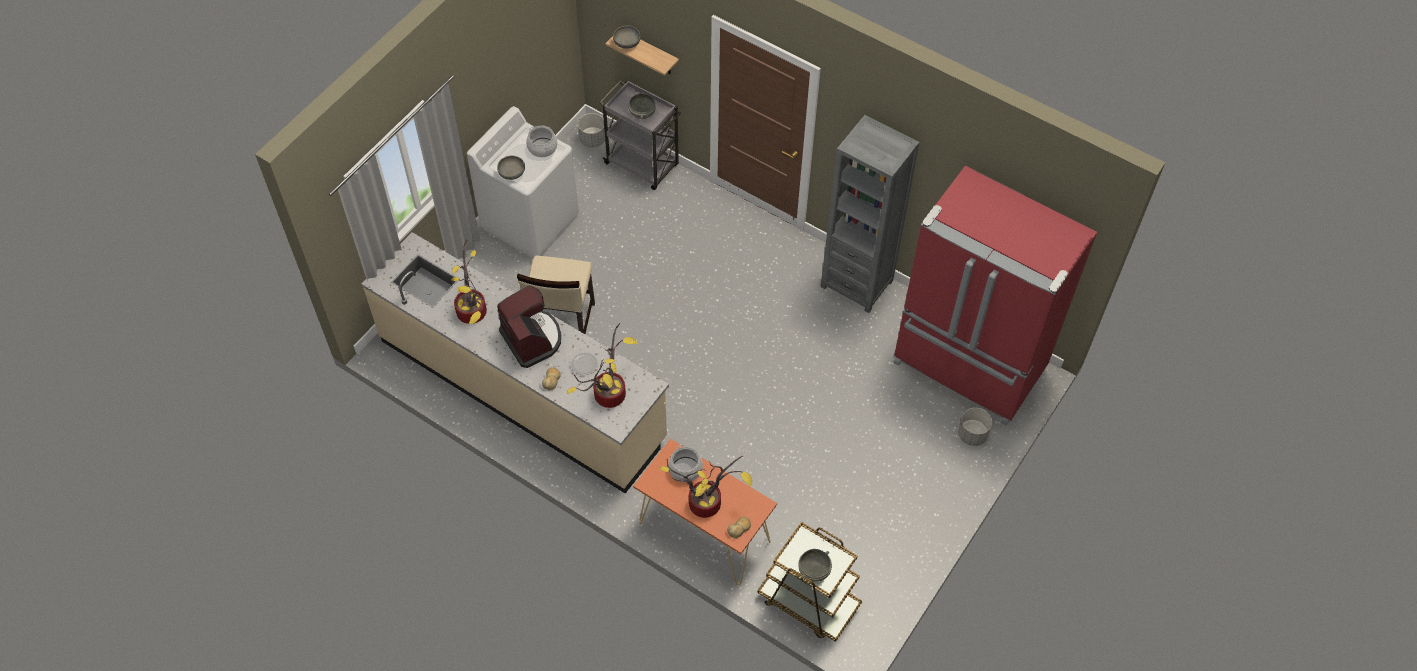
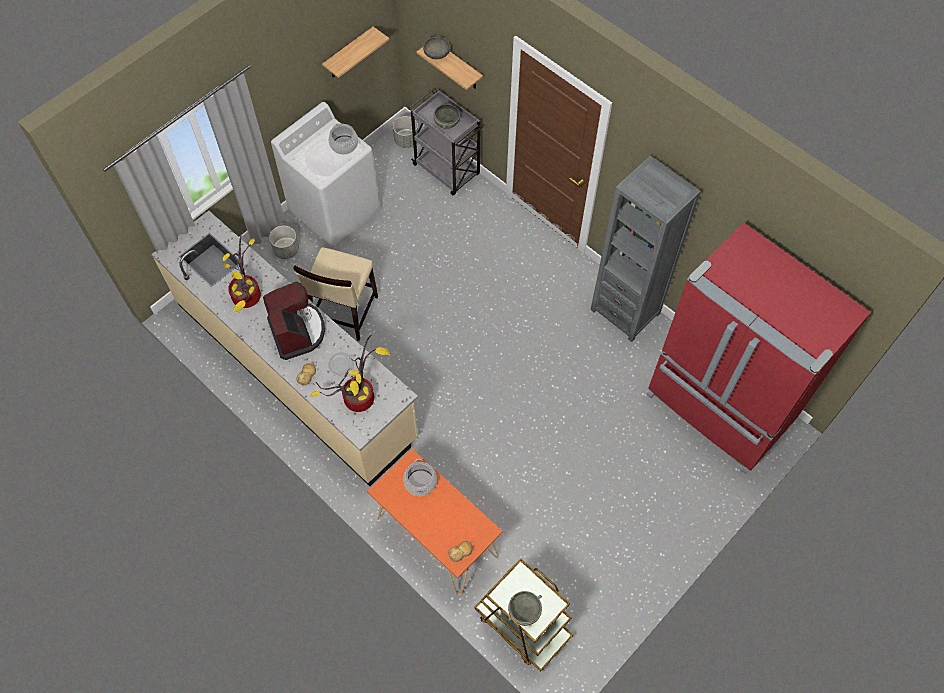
camera: 10 degrees right, 5 degrees up
(511, 173) = (310, 166): grey bowl -> none
(534, 54) = (349, 54): none -> shelf
(706, 501) = (434, 519): potted plant -> none
(972, 434) = (710, 478): grey planter -> grey planter (286, 250)

